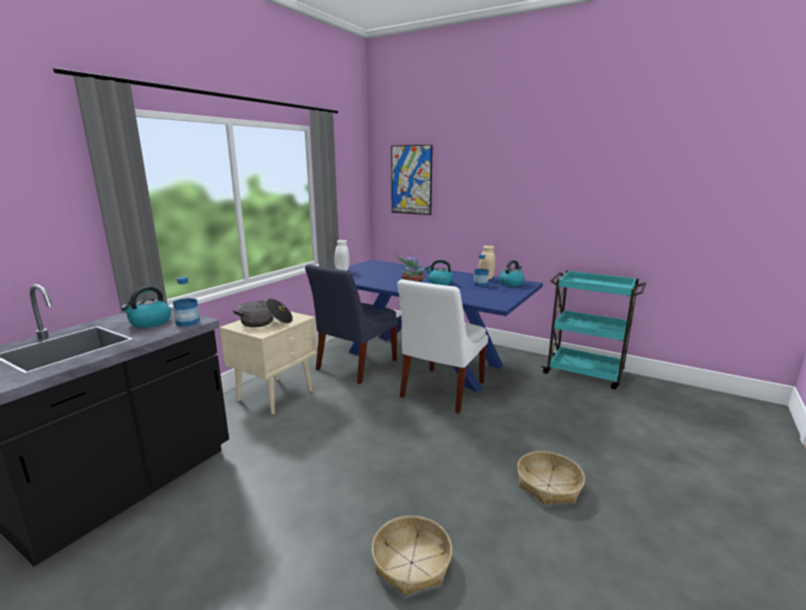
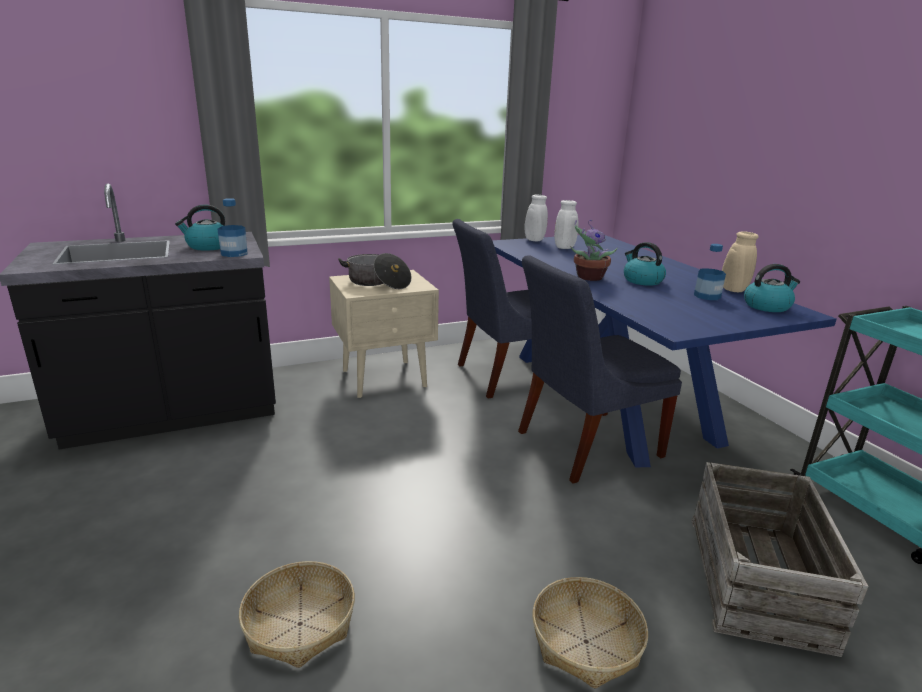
camera: 35 degrees right, 5 degrees up
(368, 272) = (564, 248): none -> white vase
(411, 180) = (681, 112): picture -> none
(440, 391) = (583, 445): white chair -> blue chair
(576, 422) = (758, 580): none -> crate

